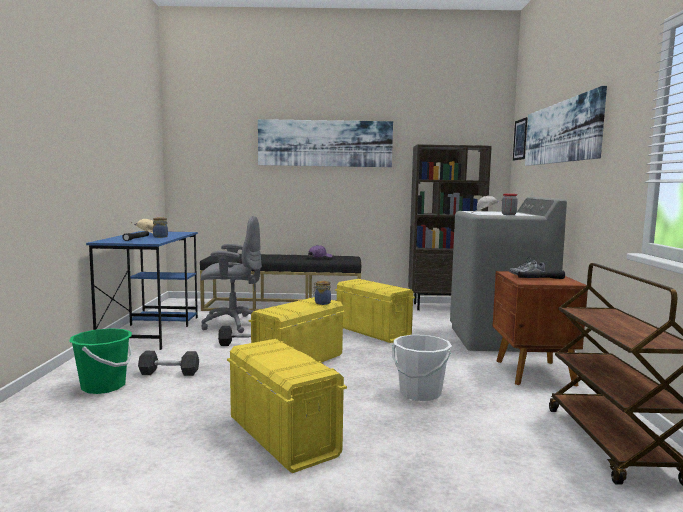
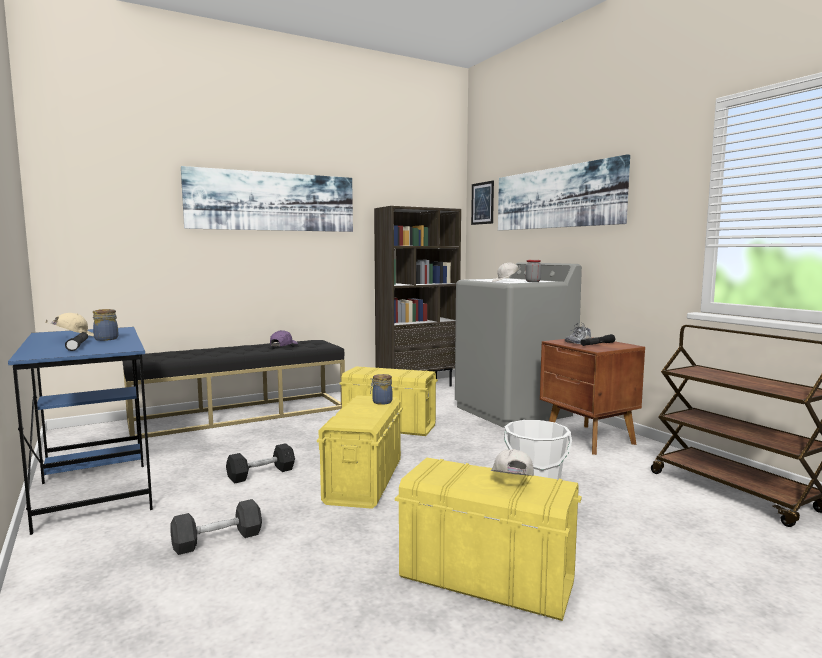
camera: 30 degrees left, 0 degrees up
(104, 386) = (142, 591): green bucket -> none
(232, 324) = (205, 450): grey office chair -> none
(290, 363) = (511, 485): none -> white cap

